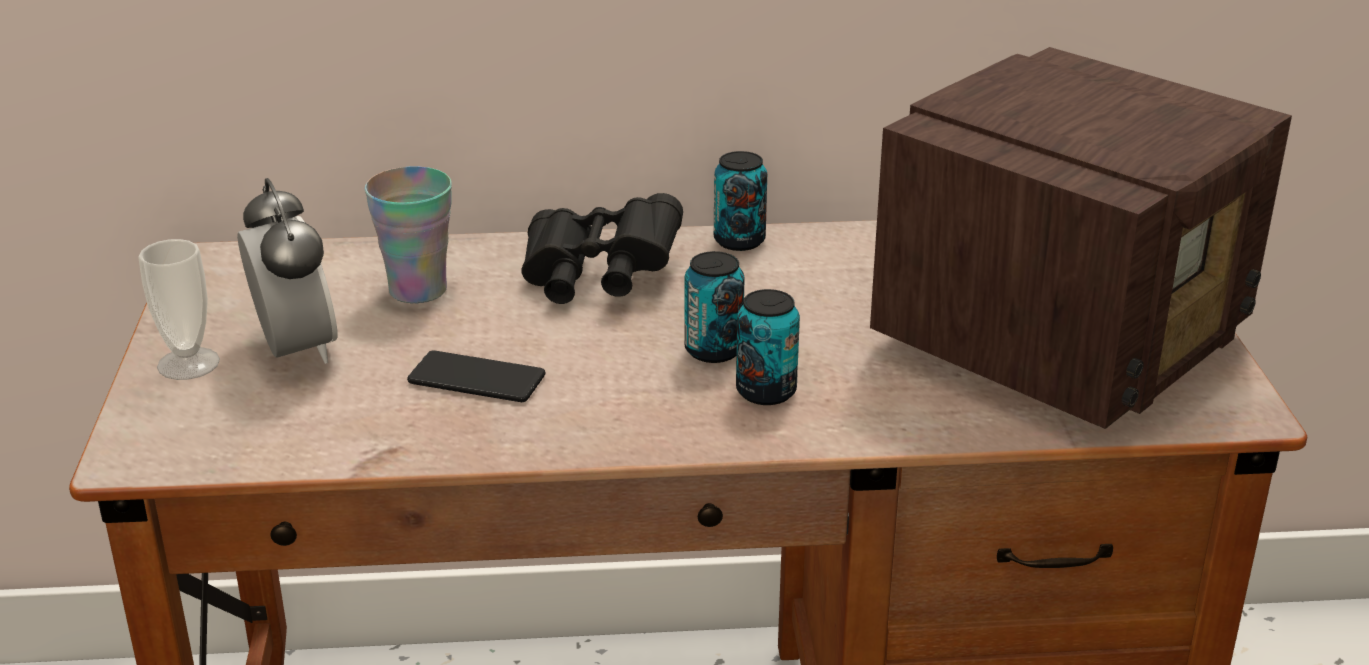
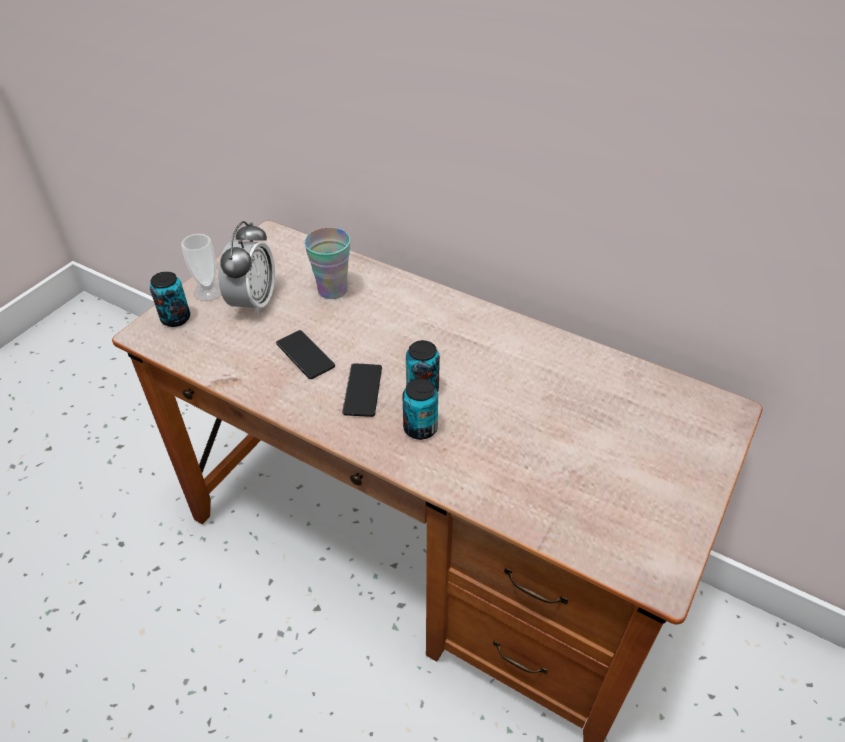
camera: 35 degrees right, 15 degrees up
(598, 278) = (415, 318): black binoculars -> none
(625, 384) = (362, 390): none -> phone
(739, 241) = (505, 324): can -> can (176, 318)
(1065, 338) = (611, 473): radio -> none

